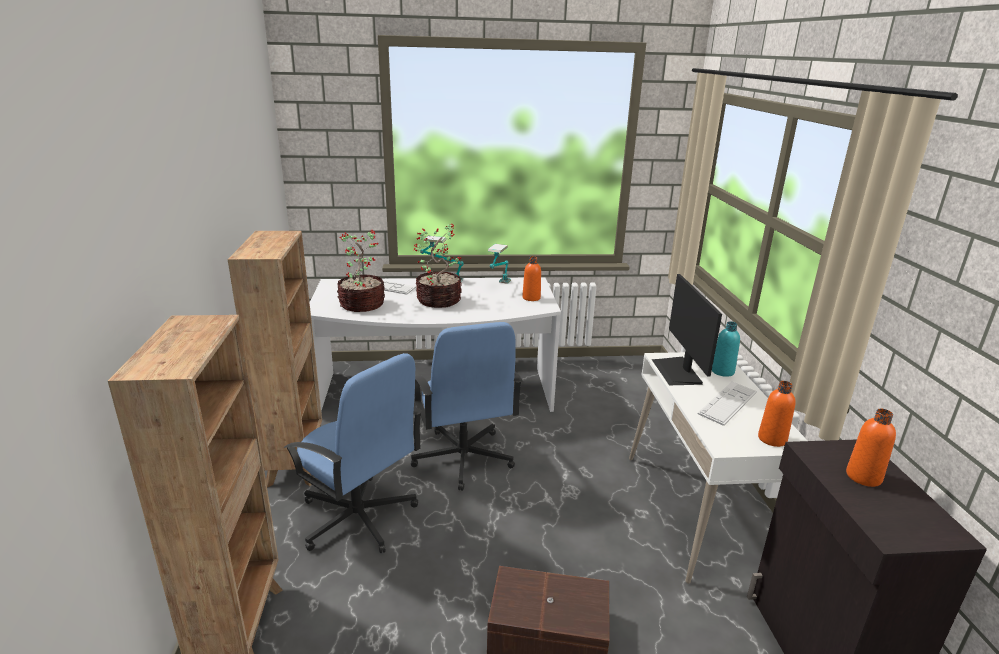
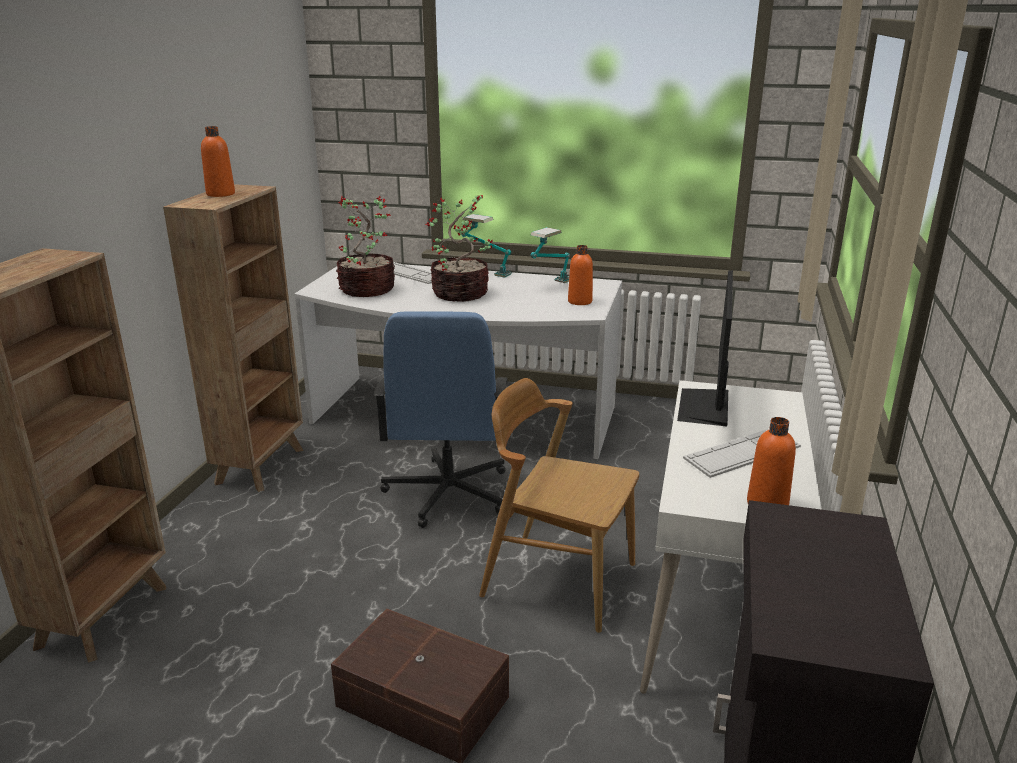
camera: 20 degrees right, 0 degrees up
(358, 518) = (288, 534): blue office chair -> none
(583, 511) = (558, 579): none -> brown chair
(722, 371) = (773, 415): turquoise bottle -> none
(863, 477) = (825, 560): orange bottle -> orange bottle (220, 194)

